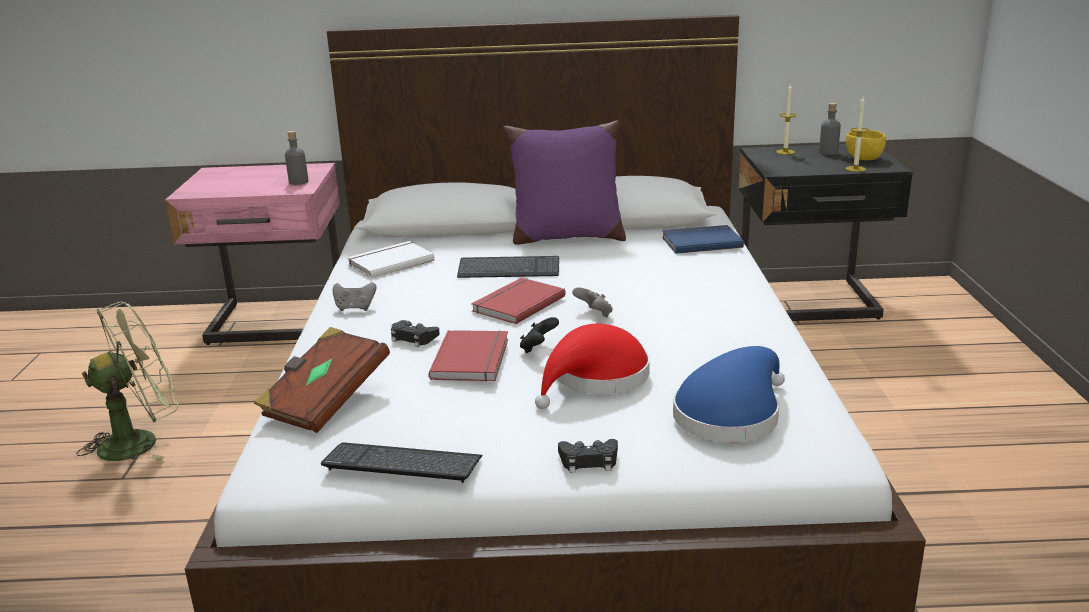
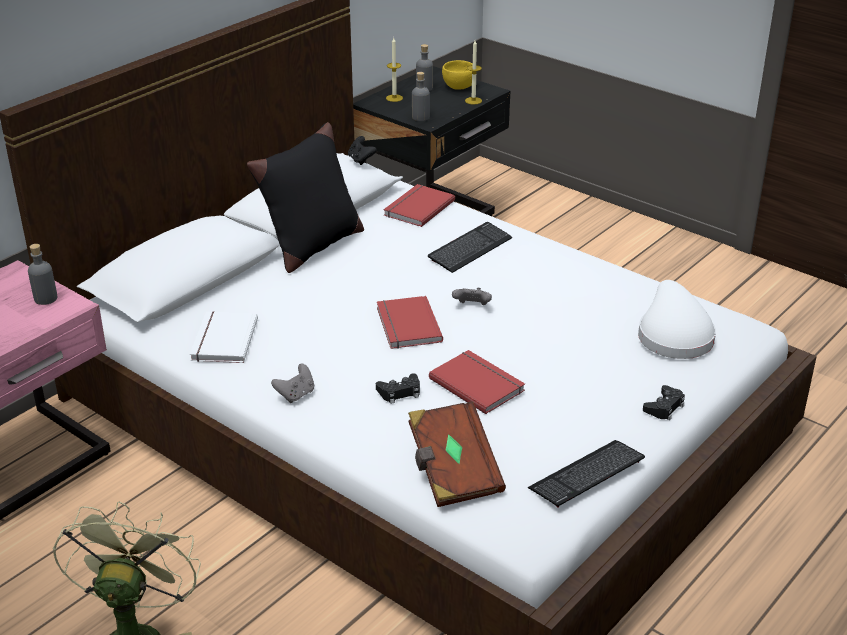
camera: 50 degrees left, 10 degrees up
(509, 270) = (335, 299): keyboard -> keyboard (470, 249)
(538, 348) = (493, 352): black game controller -> black game controller (361, 160)
(566, 237) = (312, 247): purple pillow -> black pillow
(596, 379) = (567, 354): red hat -> none
(700, 242) = (417, 207): blue book -> red book
(730, 414) = (673, 335): blue hat -> white hat
(778, 167) = (420, 117): none -> grey bottle

